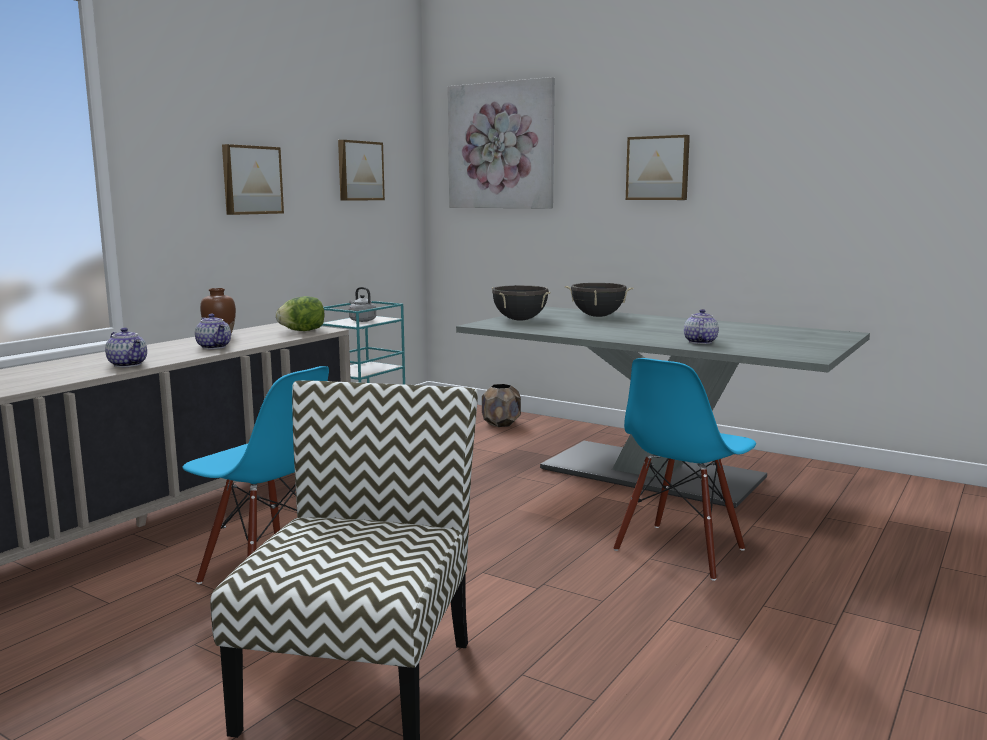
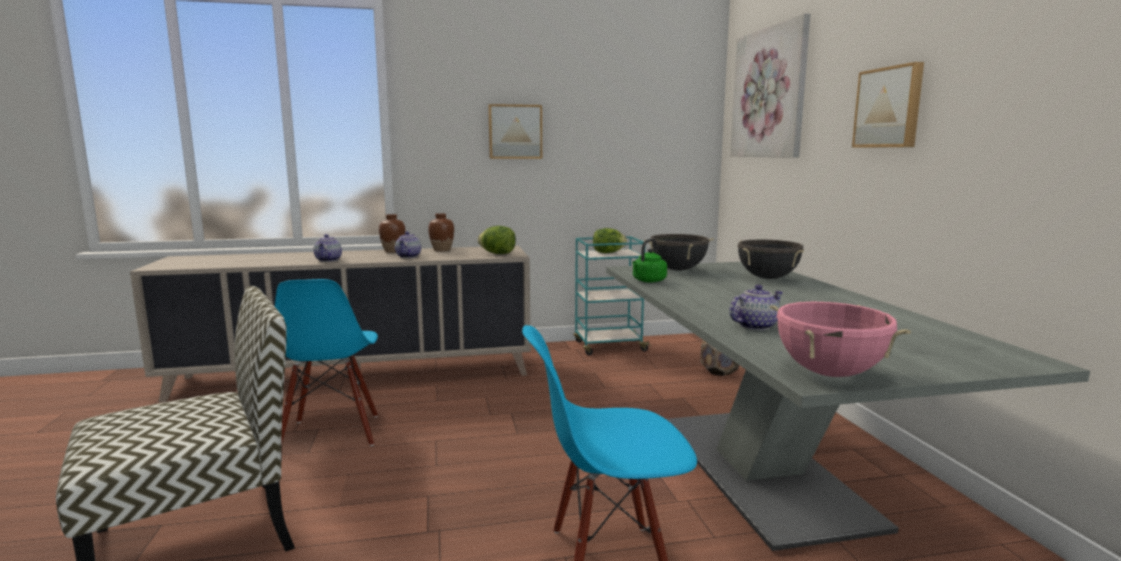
camera: 45 degrees right, 0 degrees up
(164, 345) = (393, 251): none -> brown vase
(359, 171) = (635, 123): picture -> none
(361, 320) = (608, 253): grey kettle -> lettuce
(534, 330) = (648, 281): none -> green kettle
(806, 354) = (829, 373): none -> pink cooking pot

